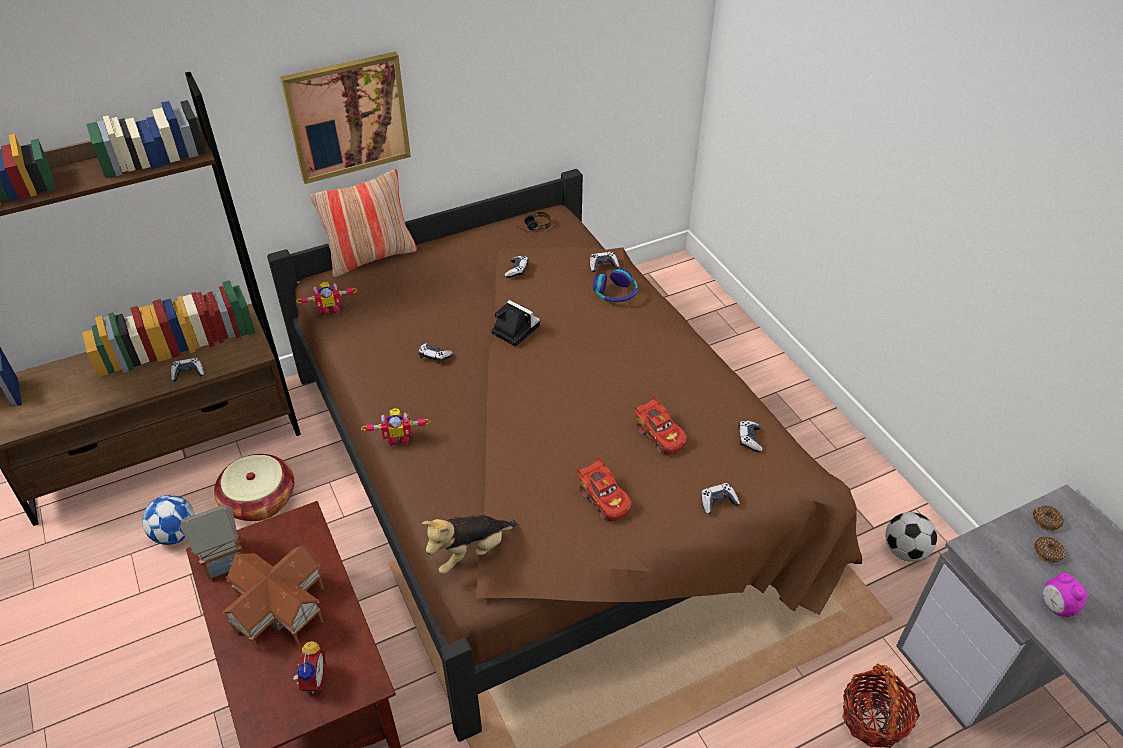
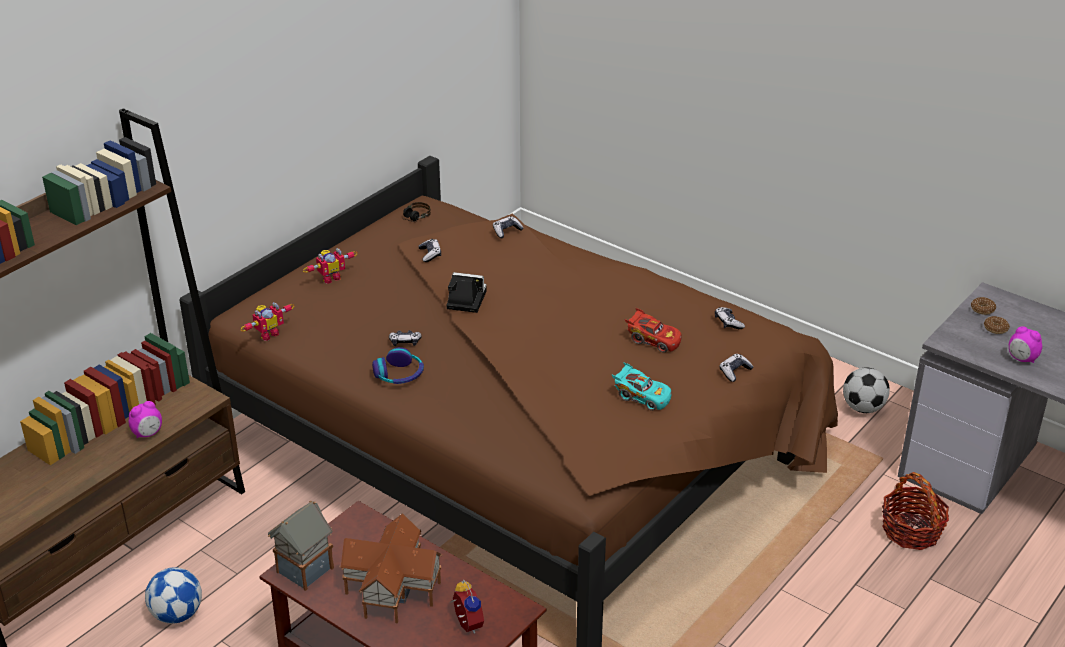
camera: 25 degrees left, 10 degrees down
(188, 373) = (148, 434): game controller -> alarm clock
(259, 500) = (246, 558): basket -> none
(347, 117) = (243, 134): picture -> none
(371, 257) = (271, 282): pillow -> none
(398, 437) = (423, 411): toy robot -> toy robot (330, 277)
(470, 552) = (559, 467): plush toy -> none
(604, 498) = (641, 397): red toy car -> turquoise toy car
(615, 293) = (535, 249): headphones -> headphones (399, 375)

